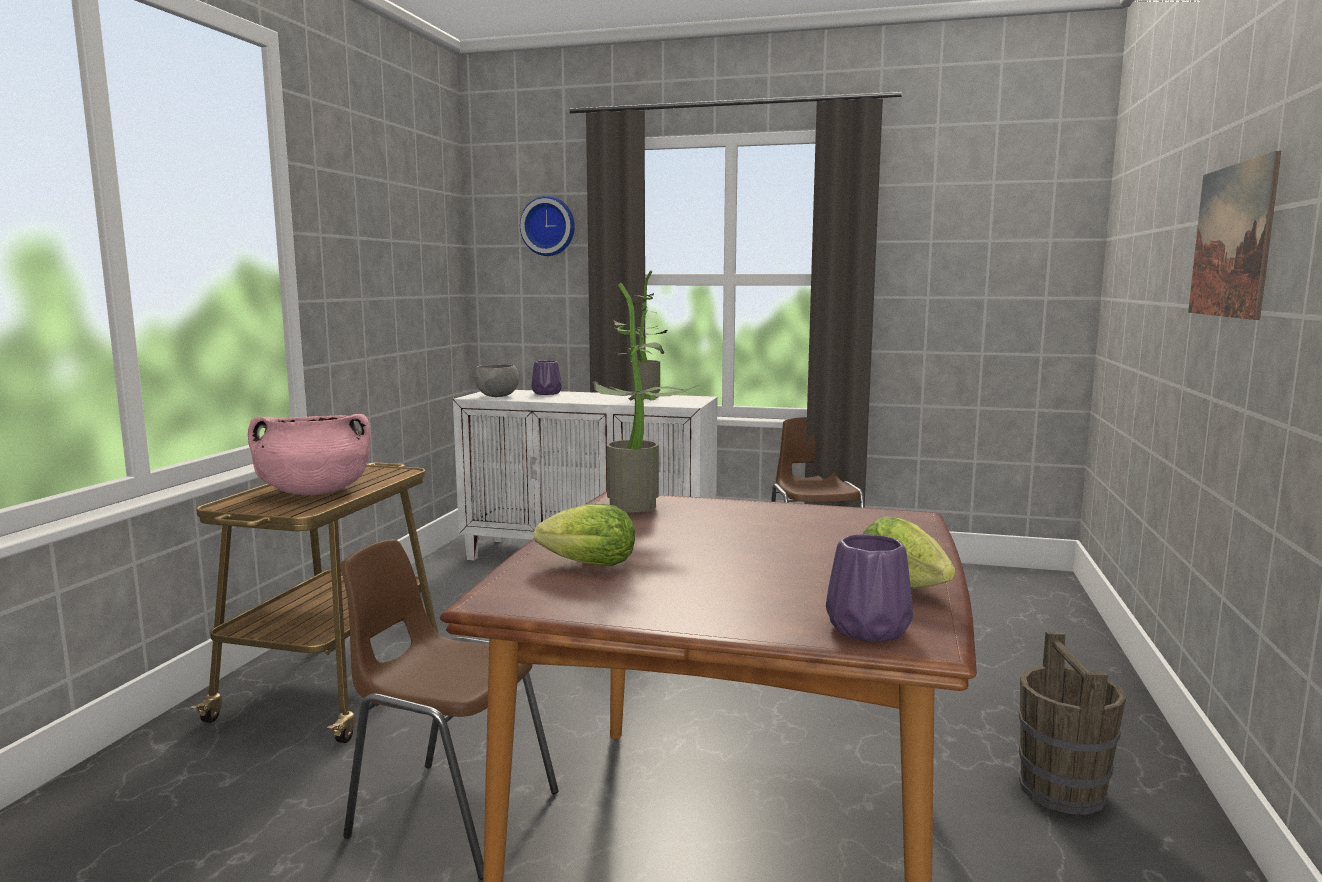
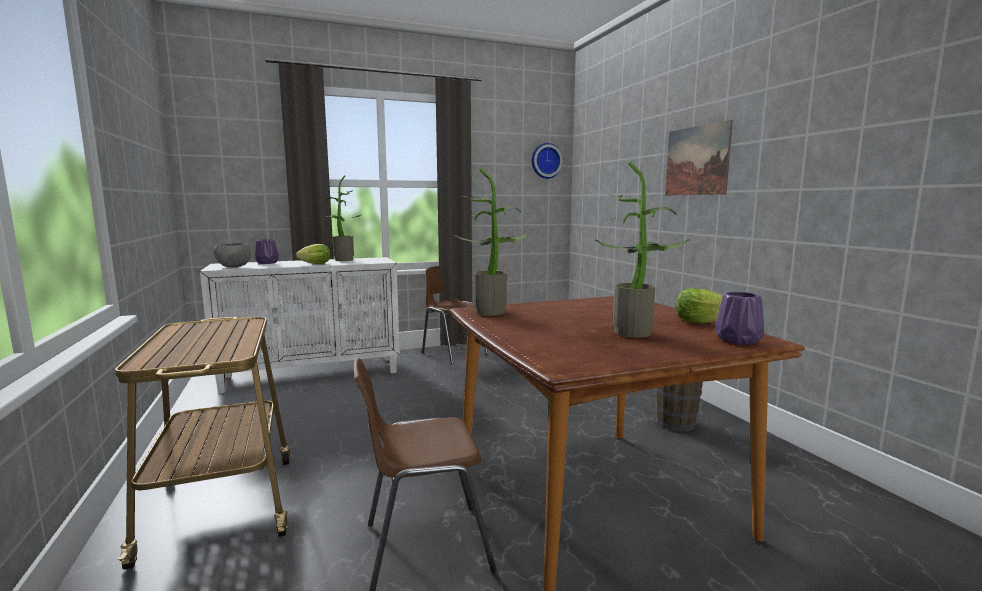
camera: 35 degrees left, 0 degrees up
(314, 492) = (206, 343): pink cooking pot -> none
(549, 226) = (247, 143): wall clock -> wall clock (545, 161)
(584, 565) = (552, 341): lettuce -> lettuce (313, 264)
(743, 577) = (636, 332): none -> potted plant

